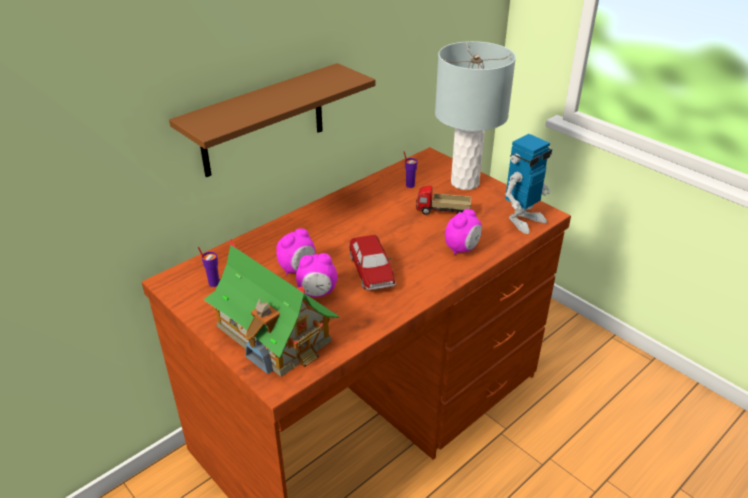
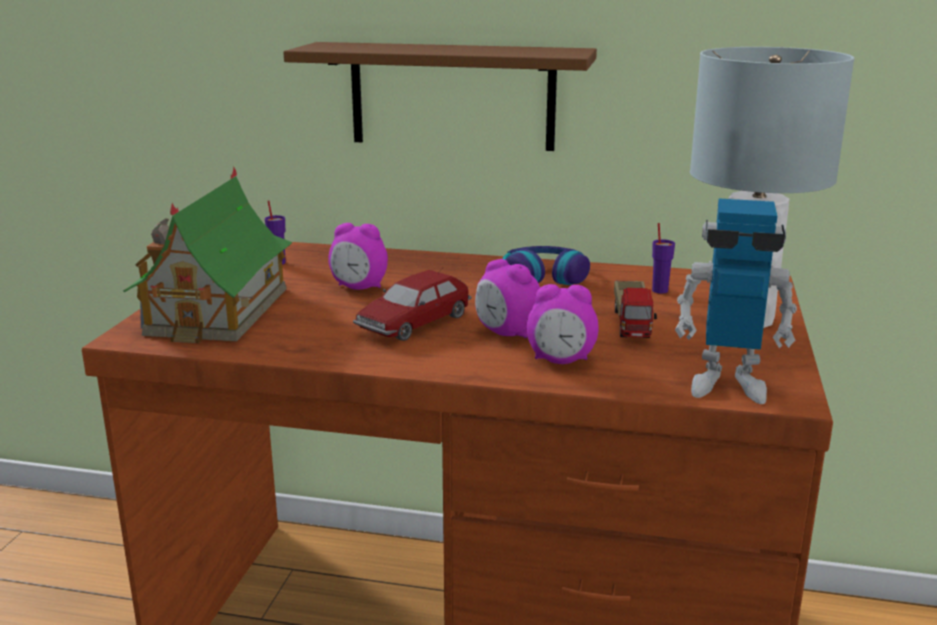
camera: 55 degrees right, 15 degrees down
(317, 293) = (324, 309): alarm clock -> alarm clock (506, 333)
(354, 206) = (544, 276): none -> headphones
(442, 212) = (632, 325): toy truck -> toy truck turned 150 degrees counterclockwise

